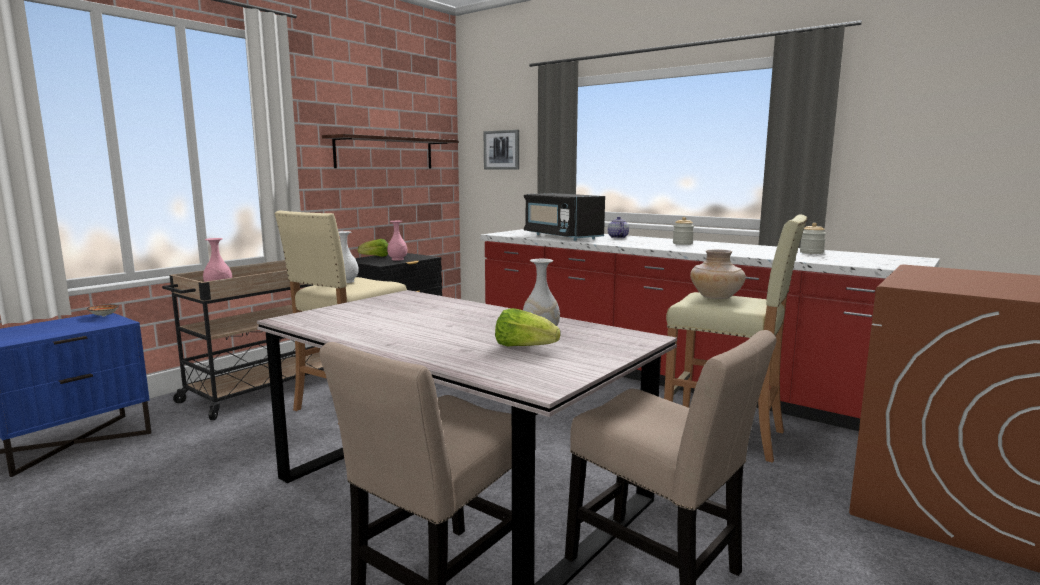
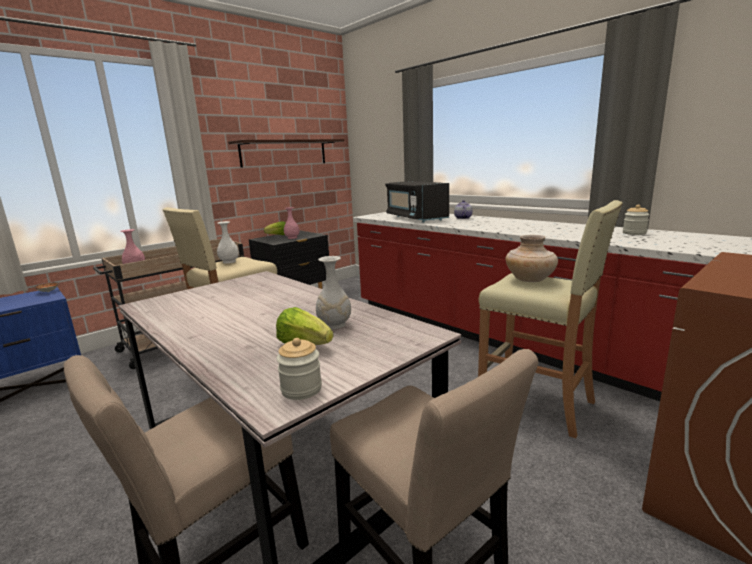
camera: 10 degrees right, 5 degrees up
(502, 150) = (379, 145): picture -> none
(682, 243) = (515, 224): jar -> jar (301, 389)

